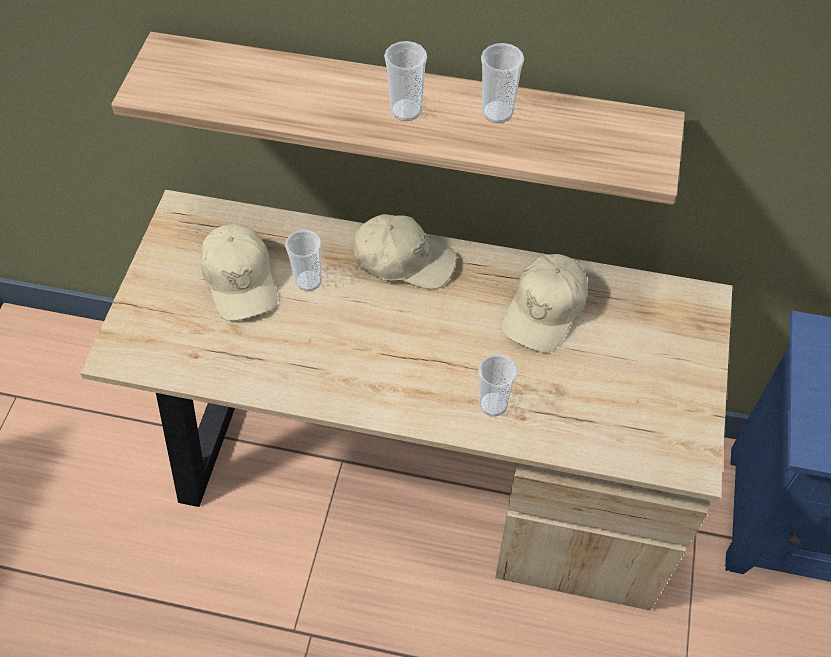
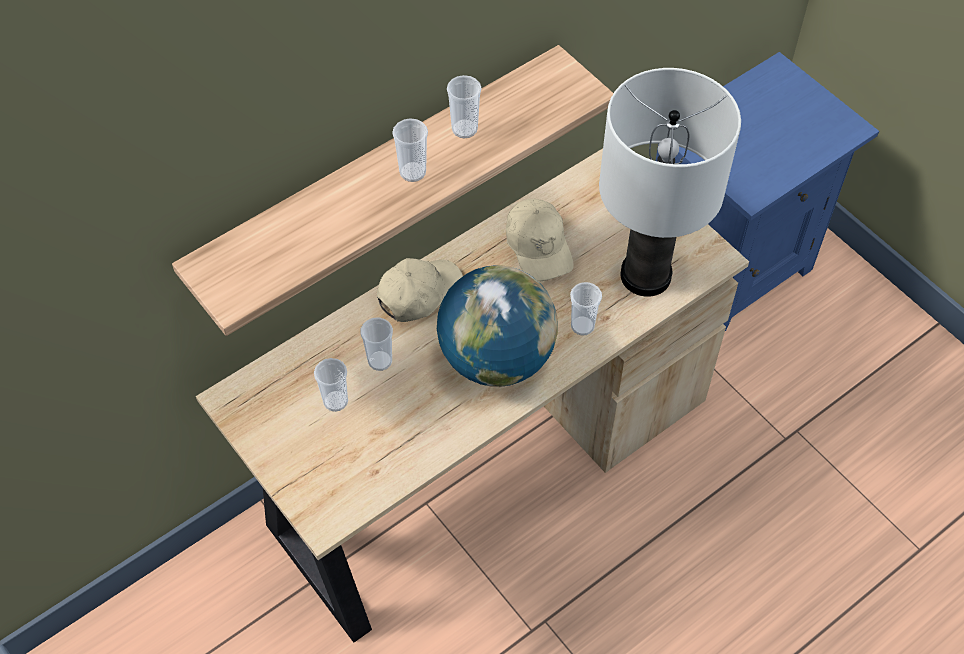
camera: 50 degrees left, 0 degrees up
(240, 279) = (335, 401): beige cap -> cup
(392, 362) = (496, 358): none -> globe
(603, 417) = (645, 276): none -> white table lamp

